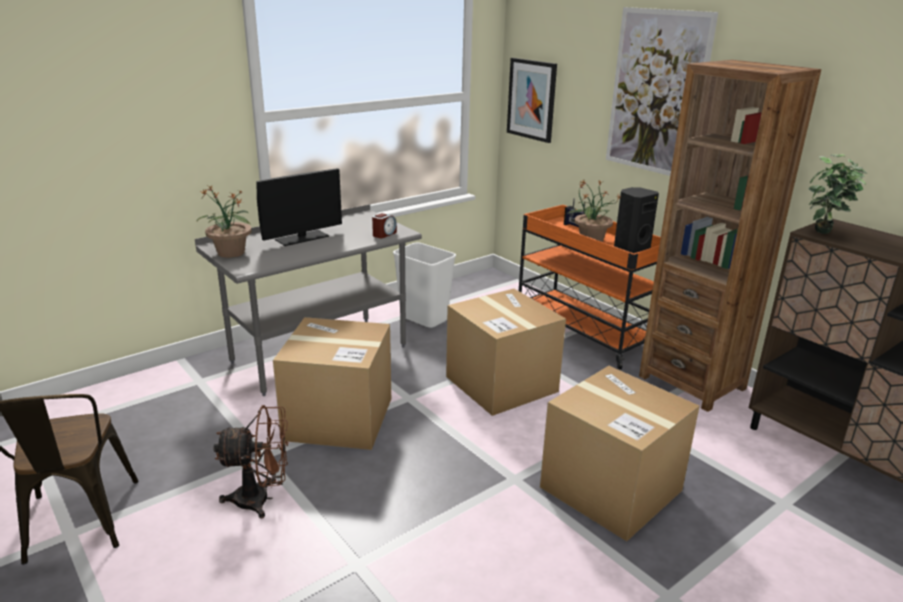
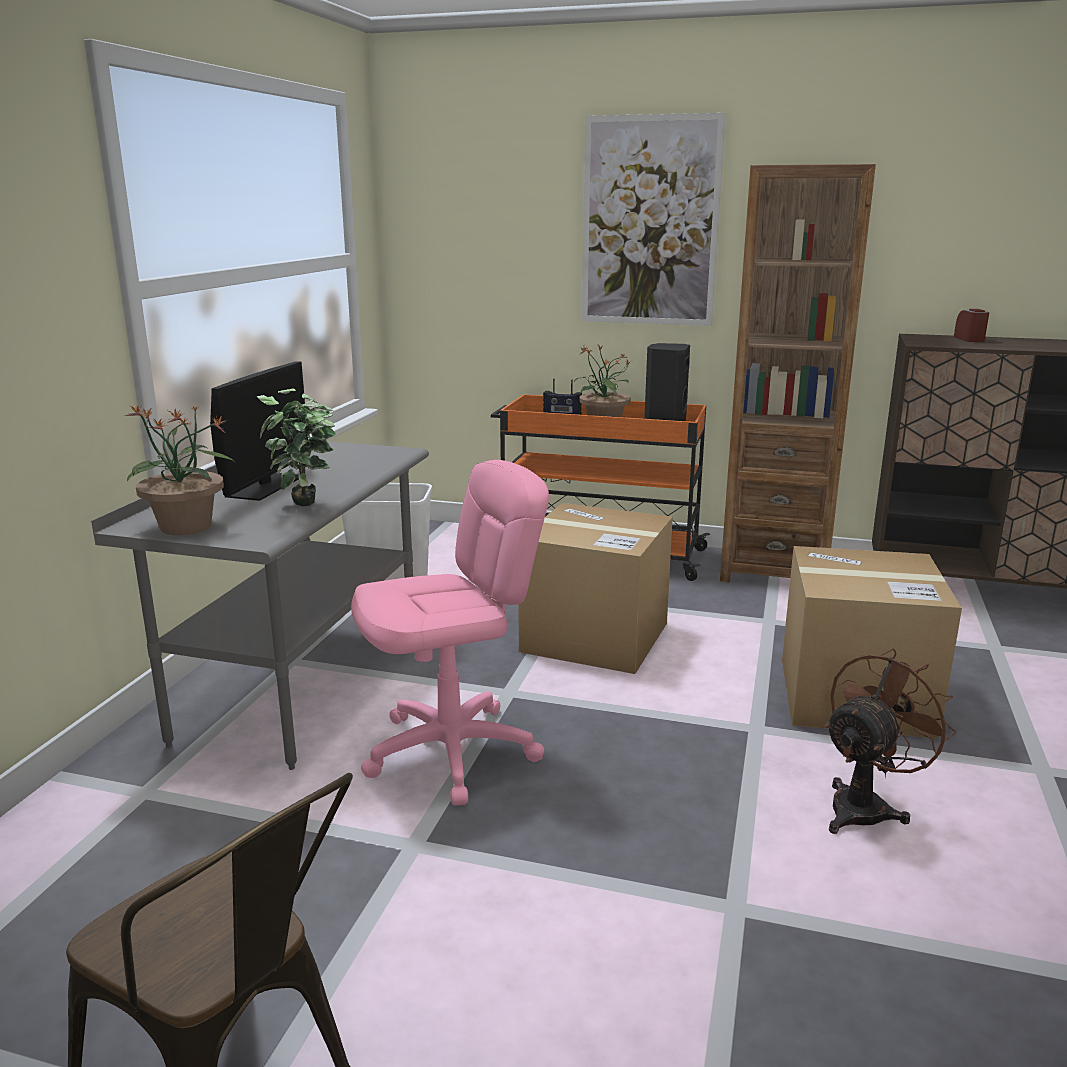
camera: 35 degrees left, 5 degrees down
(261, 499) = (495, 900): brown fan -> brown fan (866, 806)
(338, 418) = (452, 752): cardboard box -> pink office chair
(384, 234) = (380, 459): alarm clock -> alarm clock (969, 339)
(531, 99) = (441, 258): picture -> none
(824, 235) = (935, 343): potted plant -> potted plant (306, 508)

